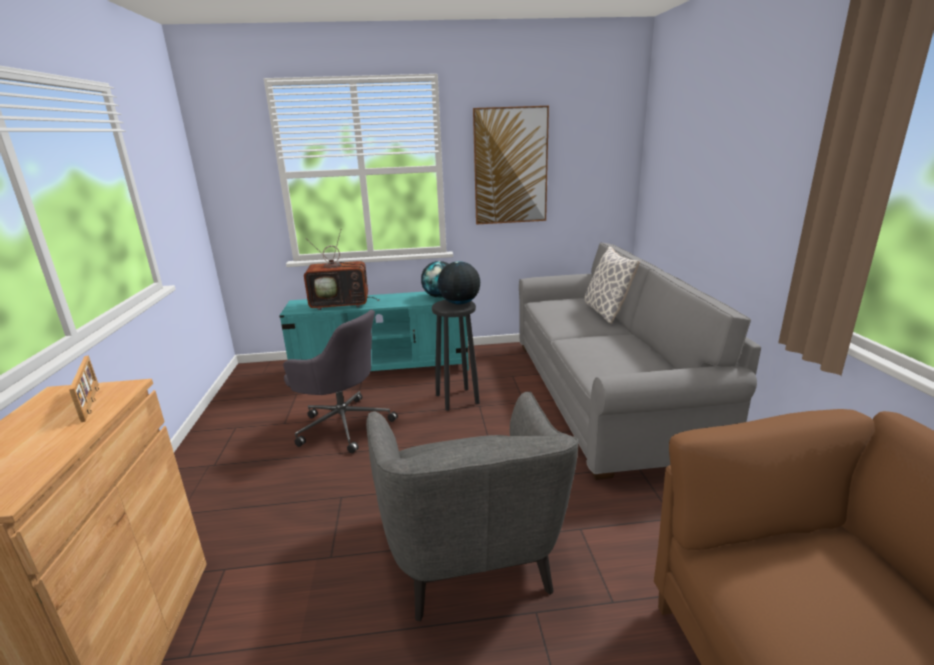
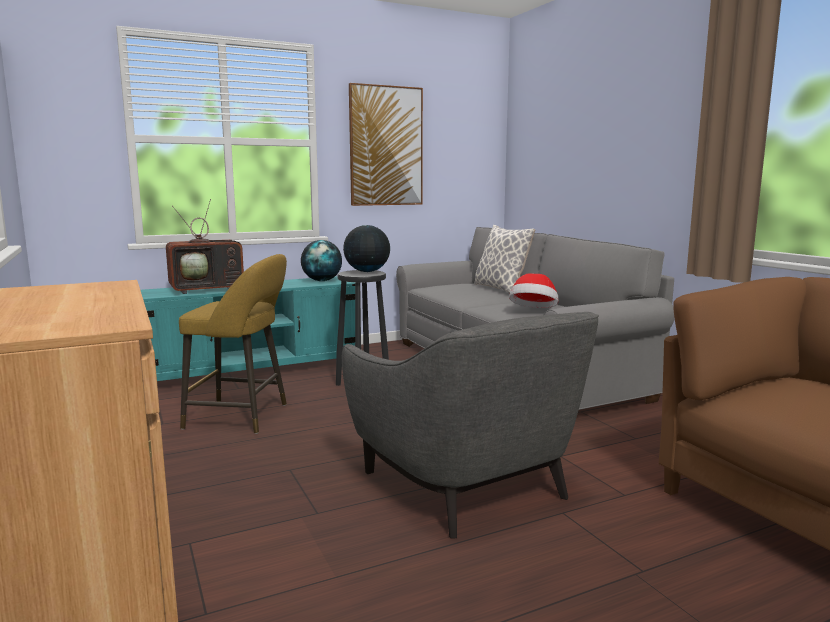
camera: 20 degrees left, 10 degrees down
(92, 401) = (91, 289): picture frame -> none
(343, 424) = (242, 417): grey office chair -> yellow stool
(609, 357) = (533, 311): none -> hat

